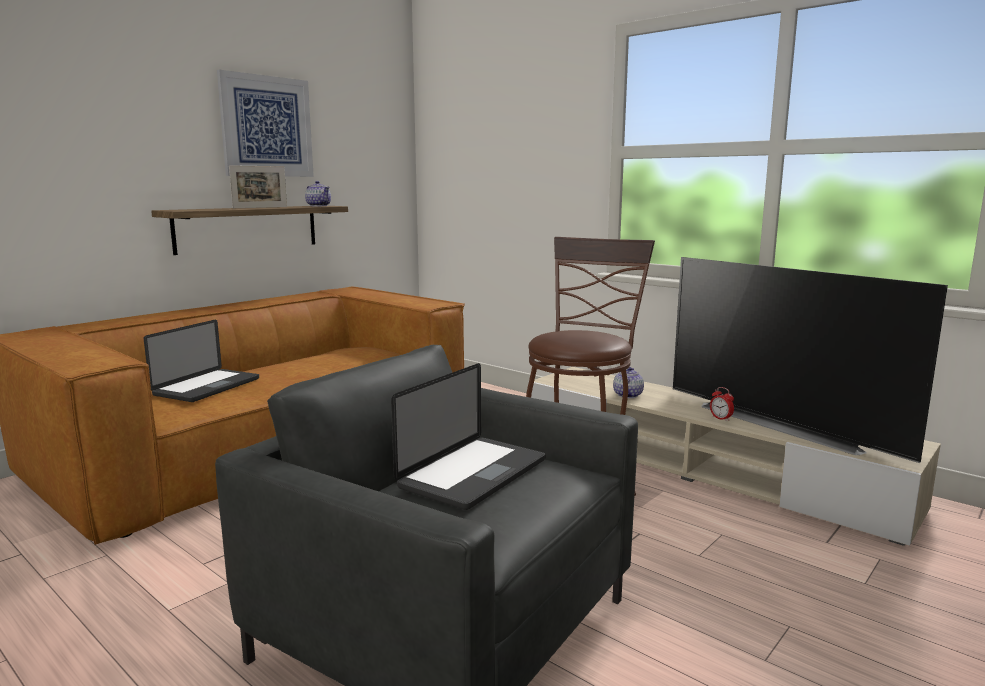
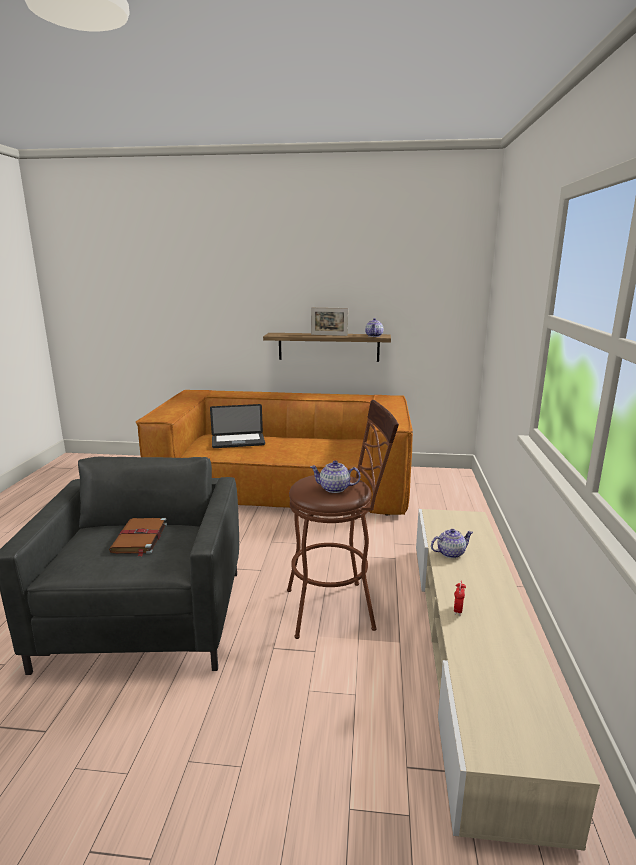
camera: 55 degrees right, 5 degrees up
(267, 126) = (349, 279): picture -> none
(473, 473) = (139, 538): laptop -> brown book
(595, 336) = (335, 489): none -> teapot
(783, 424) = (495, 649): television -> none

